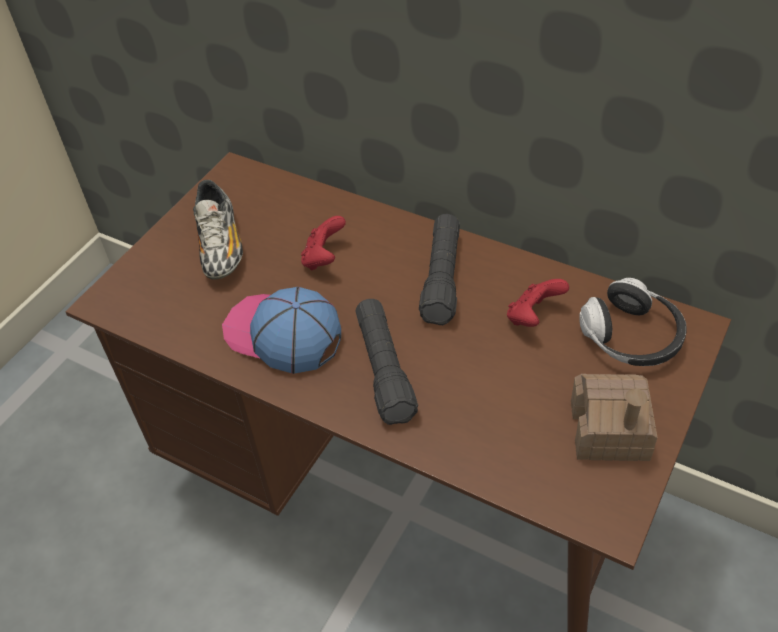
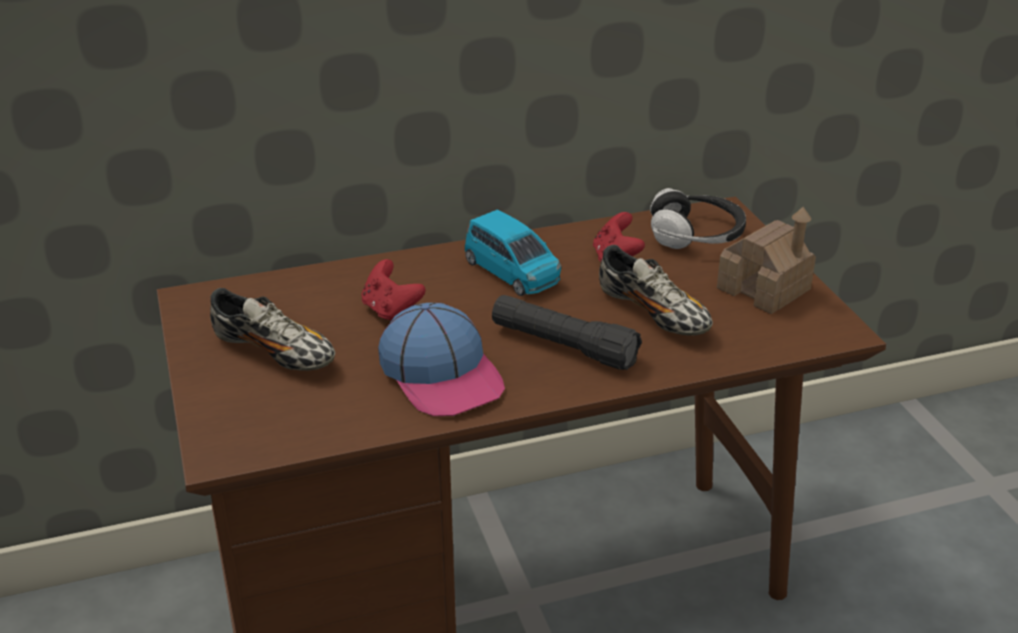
camera: 50 degrees left, 15 degrees down
(282, 334) = (442, 374): cap -> cap turned 105 degrees counterclockwise
(442, 278) = (512, 272): black flashlight -> blue toy car
(486, 389) = (653, 314): none -> shoe

